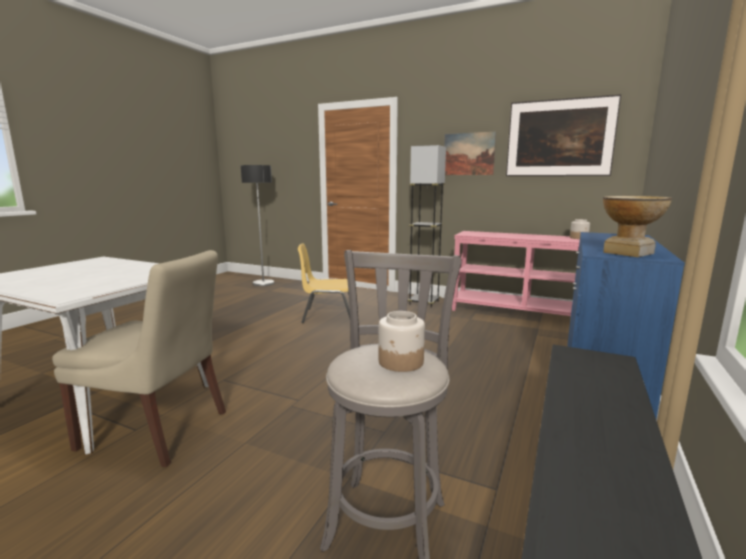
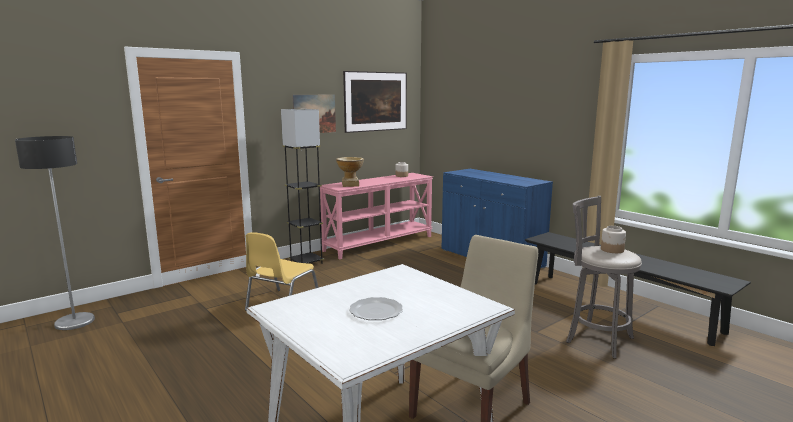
camera: 65 degrees left, 0 degrees up
(76, 274) = (377, 311): none -> plate
(628, 253) = (525, 181): vase -> vase (350, 185)

